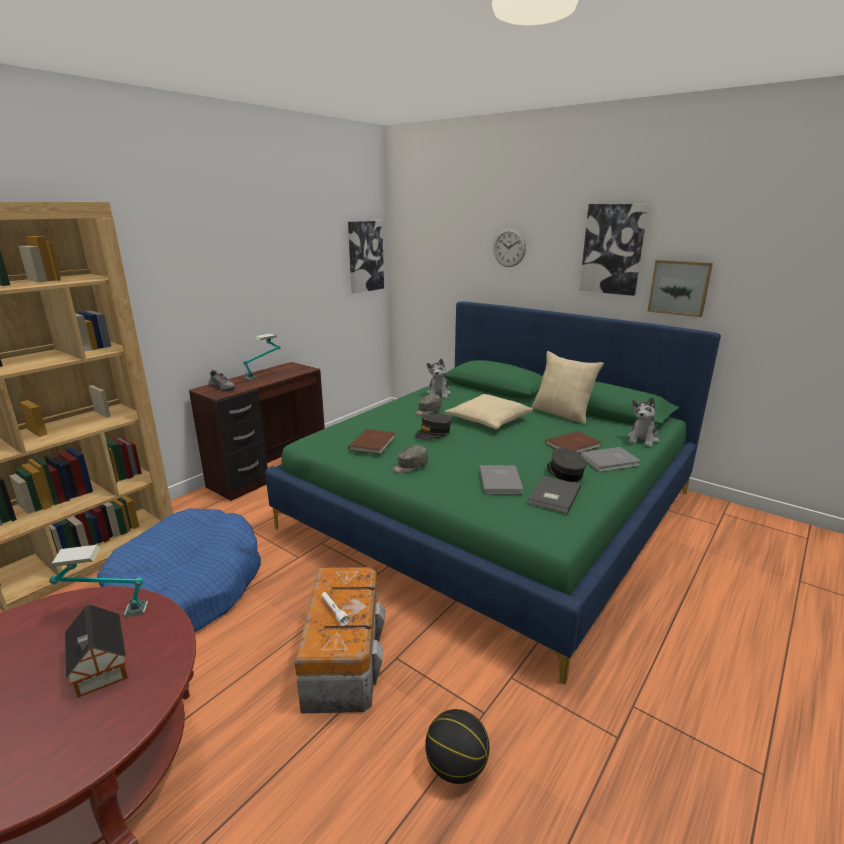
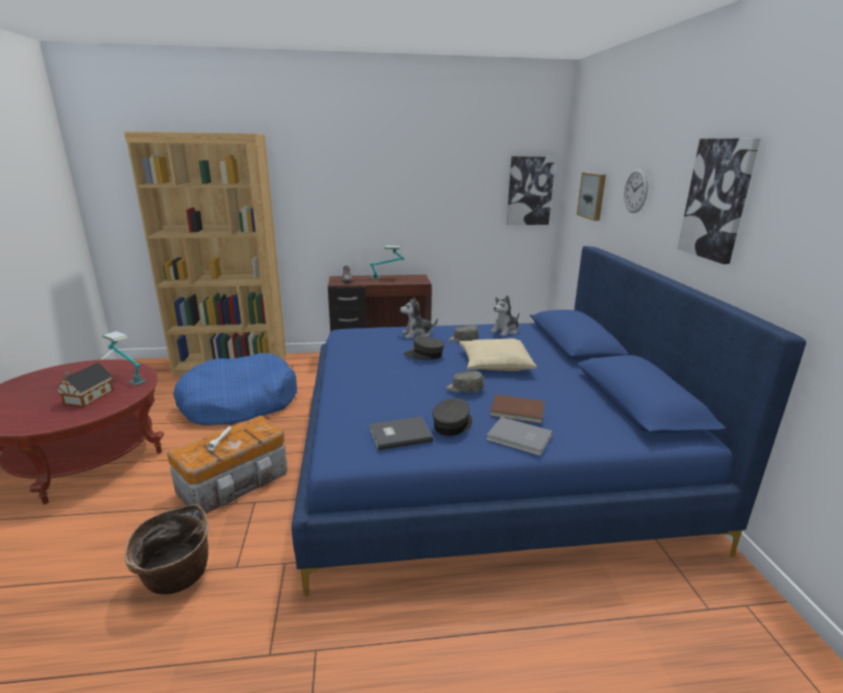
camera: 45 degrees right, 0 degrees up
(374, 443) = (371, 345): brown book -> none
(410, 466) = (360, 370): grey cap -> grey cap (464, 389)
(456, 767) = (176, 578): basketball -> basket
(493, 509) = (482, 455): green bed -> blue bed
(501, 481) = (391, 406): grey book -> none
(562, 414) = (579, 385): beige pillow -> none
(642, 439) = (609, 439): plush toy -> plush toy (417, 334)
(679, 287) = (776, 261): picture -> picture (593, 195)

